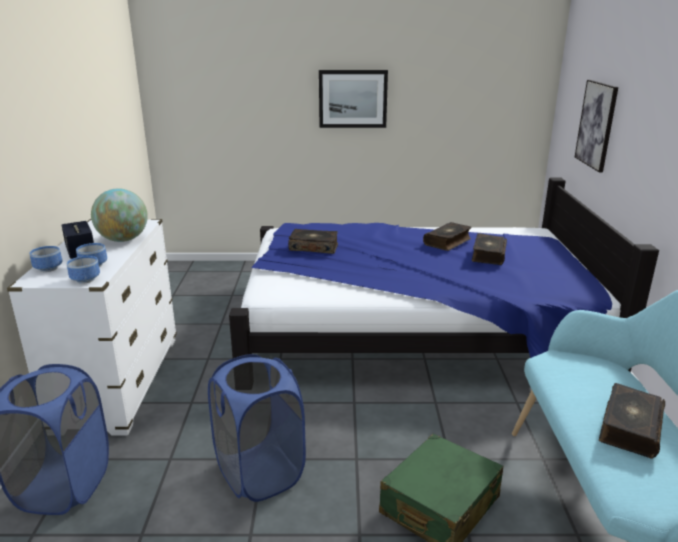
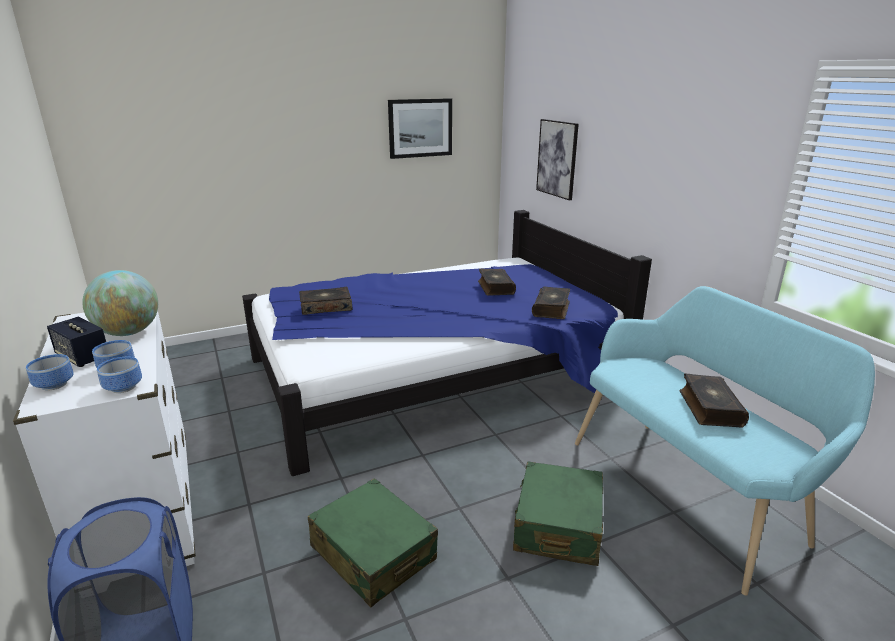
camera: 25 degrees left, 0 degrees up
(259, 472) = (373, 553): blue laundry basket -> green suitcase
(353, 99) = (316, 149): picture -> picture (420, 128)
(448, 242) = (451, 281): book -> book (552, 309)

